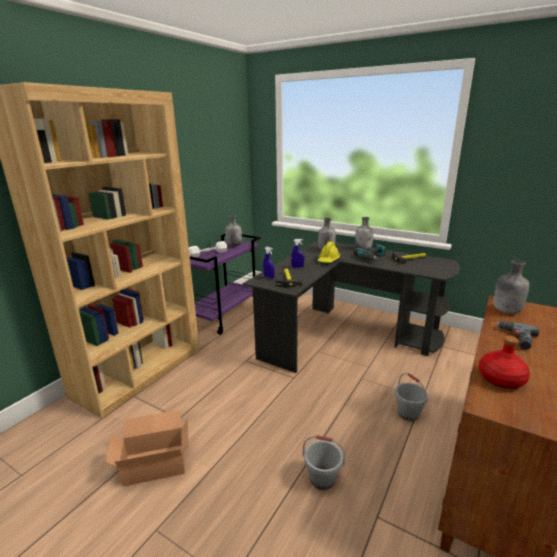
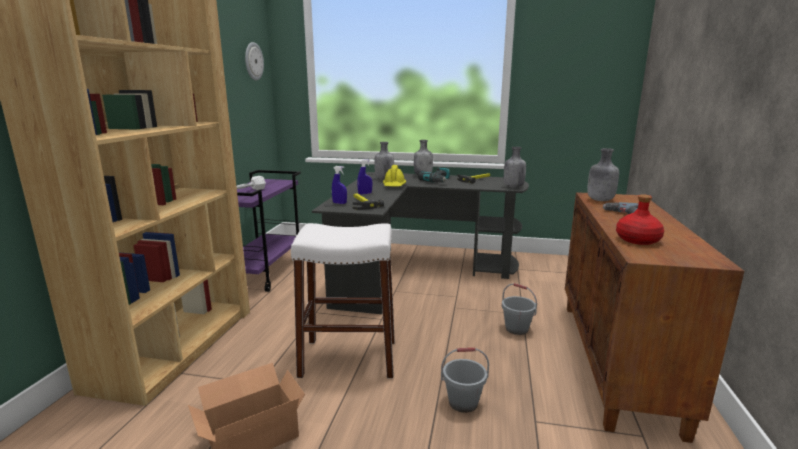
camera: 20 degrees left, 5 degrees down
(231, 143) = (253, 61): none -> wall clock
(234, 245) = (269, 183): grey bottle -> grey bottle (513, 187)
(251, 410) = (348, 358): none -> white stool

